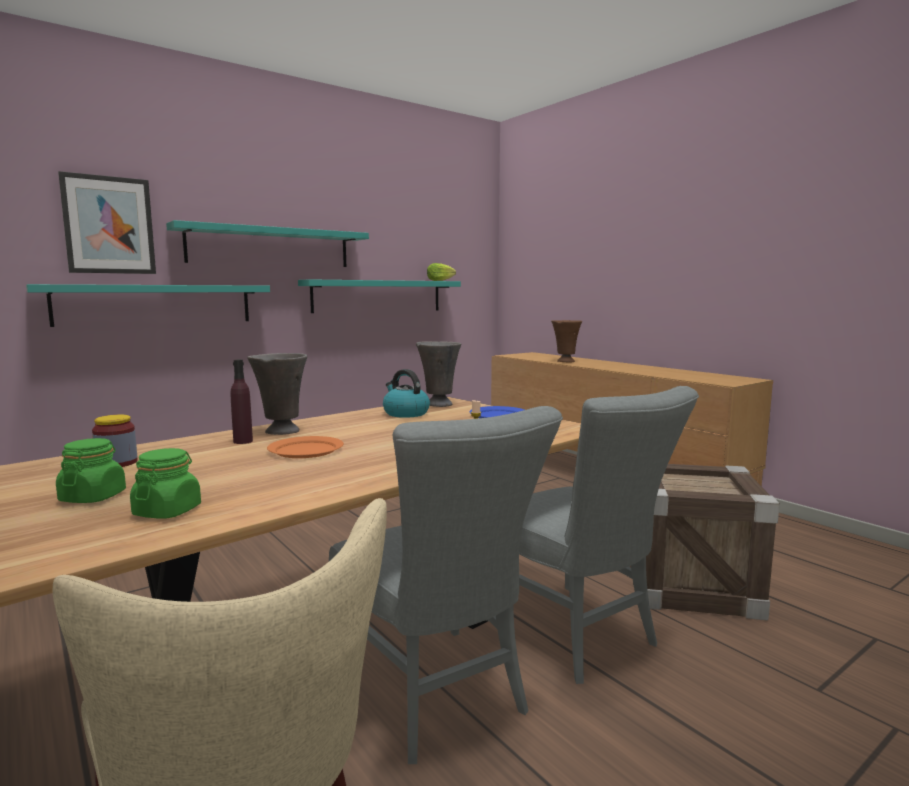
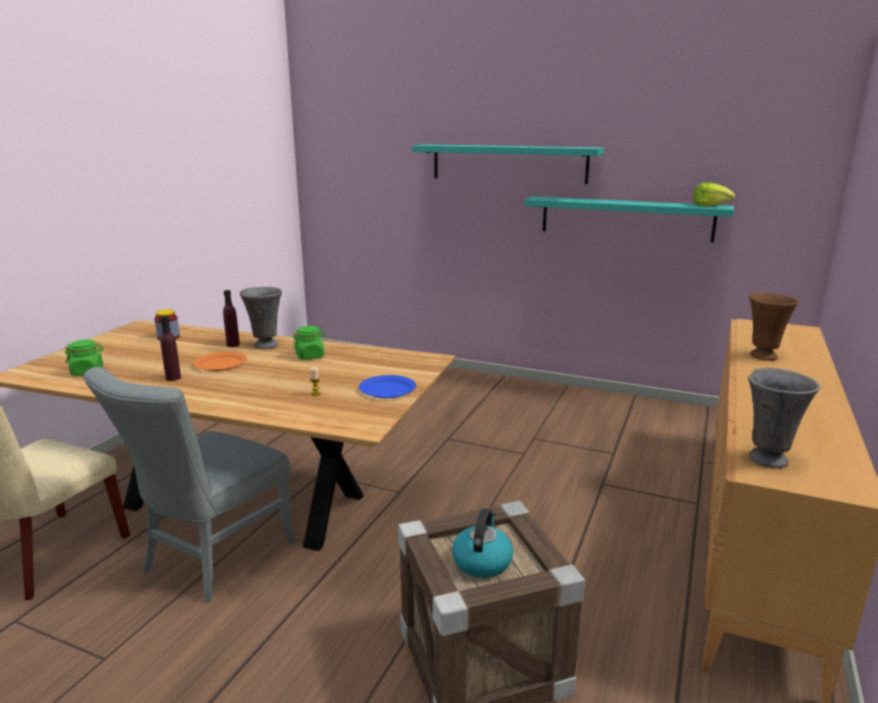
camera: 60 degrees right, 10 degrees up
(93, 497) = (107, 353): green jar -> green jar (310, 356)
(109, 225) = (386, 148): picture -> none
(156, 304) = (413, 212): turquoise shelf -> none
(313, 470) = (173, 378): none -> purple bottle
(405, 413) = (360, 359): kettle -> kettle (482, 561)
(438, 404) = (411, 361): grey vase -> grey vase (768, 459)
(577, 635) = (325, 602): grey chair -> none

